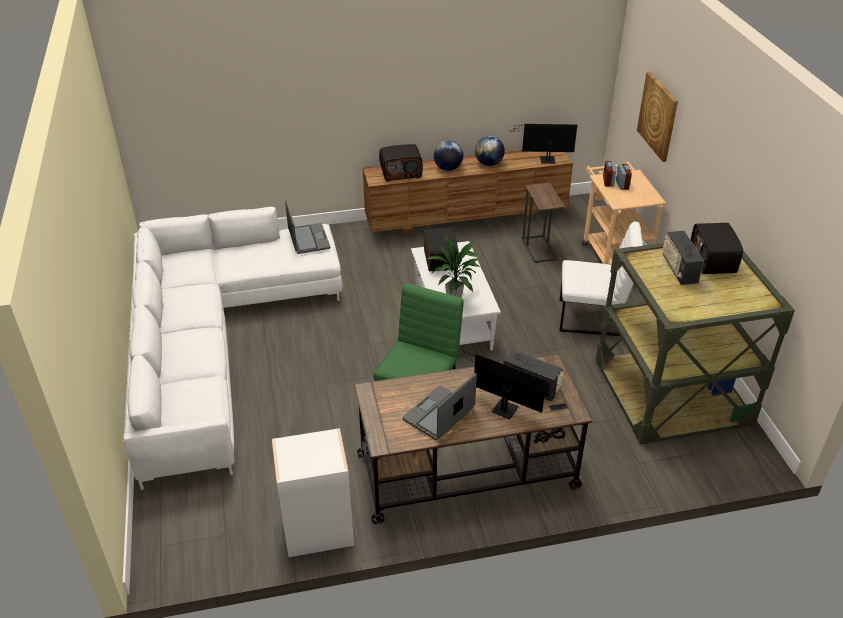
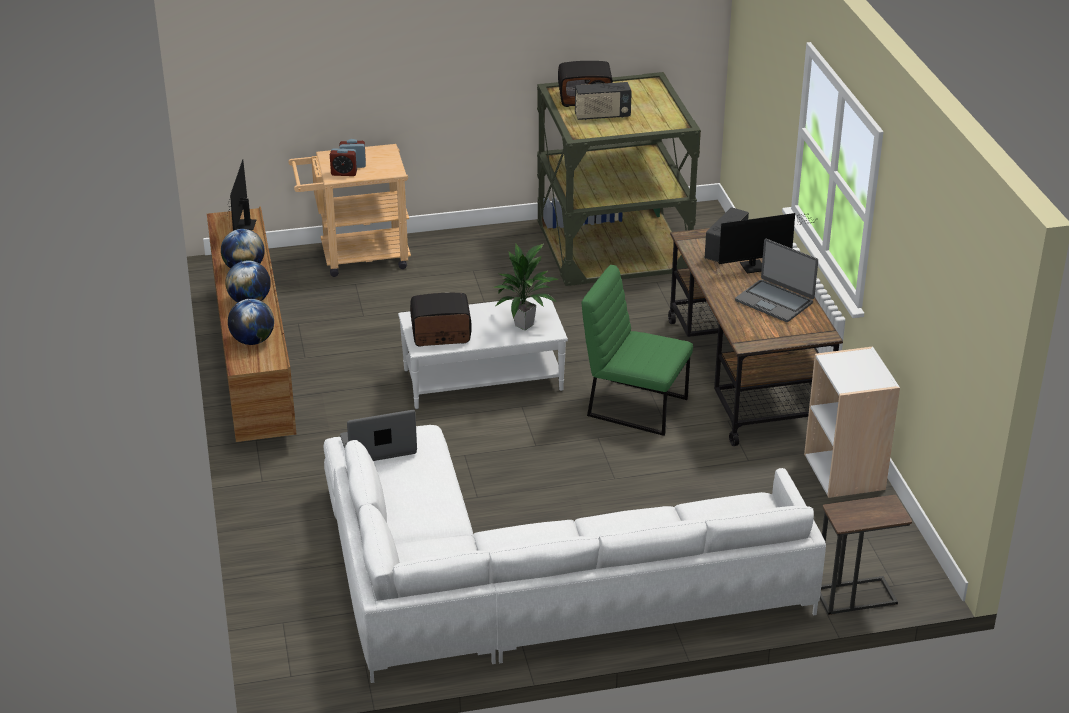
camera: 90 degrees left, 5 degrees down
(401, 172) = (253, 341): radio -> globe
(502, 407) = (757, 266): monitor -> monitor turned 135 degrees counterclockwise
(538, 249) = (338, 309): brown side table -> brown side table (855, 597)
(592, 318) = (487, 282): white chair -> none
(658, 116) = (327, 71): picture -> none

